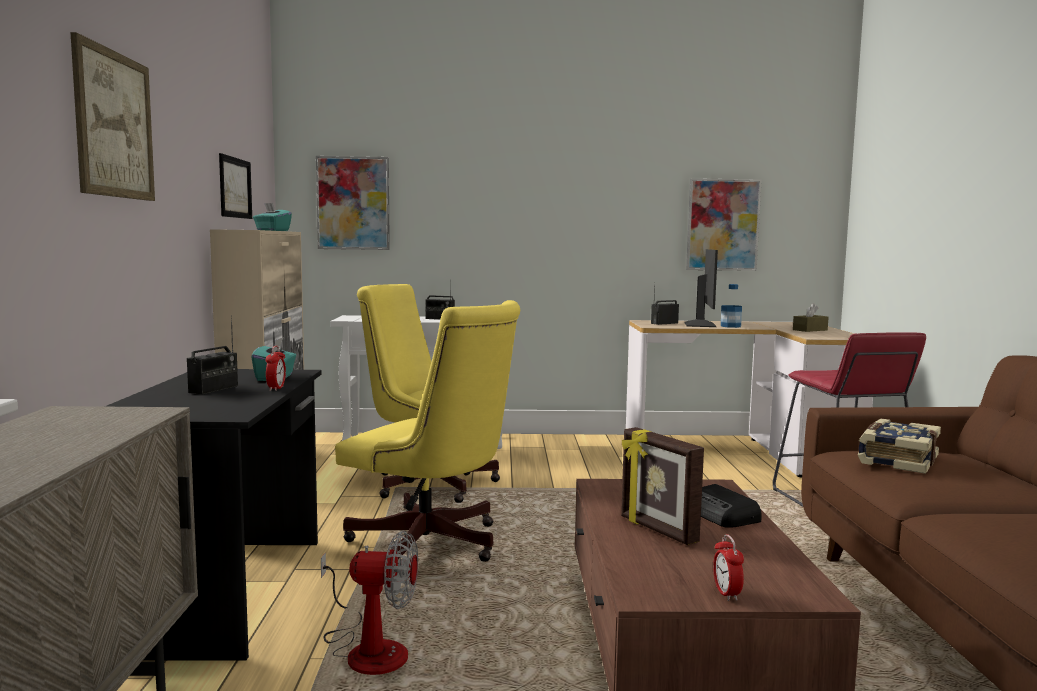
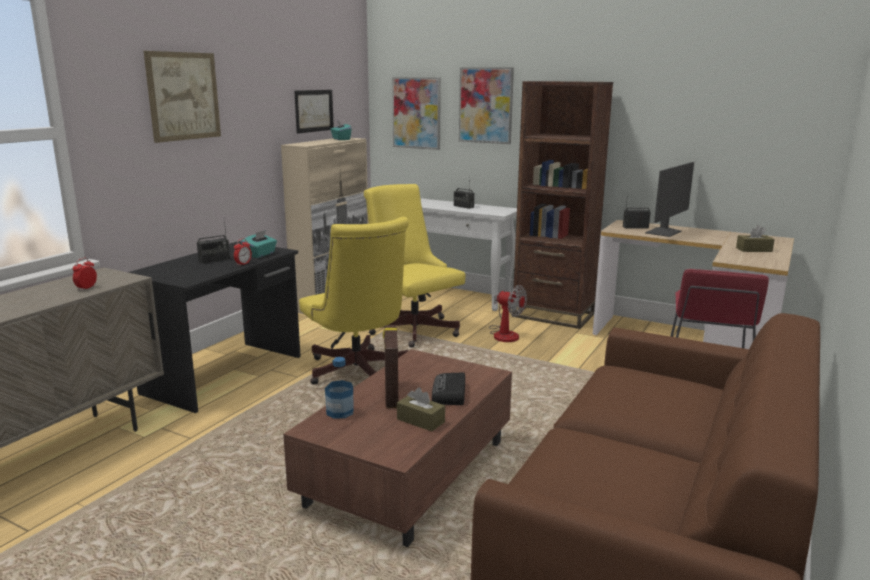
camera: 30 degrees right, 10 degrees up
(368, 649) = (251, 423): fan -> fan (504, 333)
(569, 443) = (553, 315): none -> brown bookcase
(722, 225) = (713, 139): picture -> picture (486, 105)
(726, 594) = (352, 441): alarm clock -> alarm clock (86, 288)
(730, 326) = (687, 237): bottle -> bottle (340, 412)
(751, 549) = (420, 420): none -> brown tissue box
(896, 460) = (630, 383): book -> none

